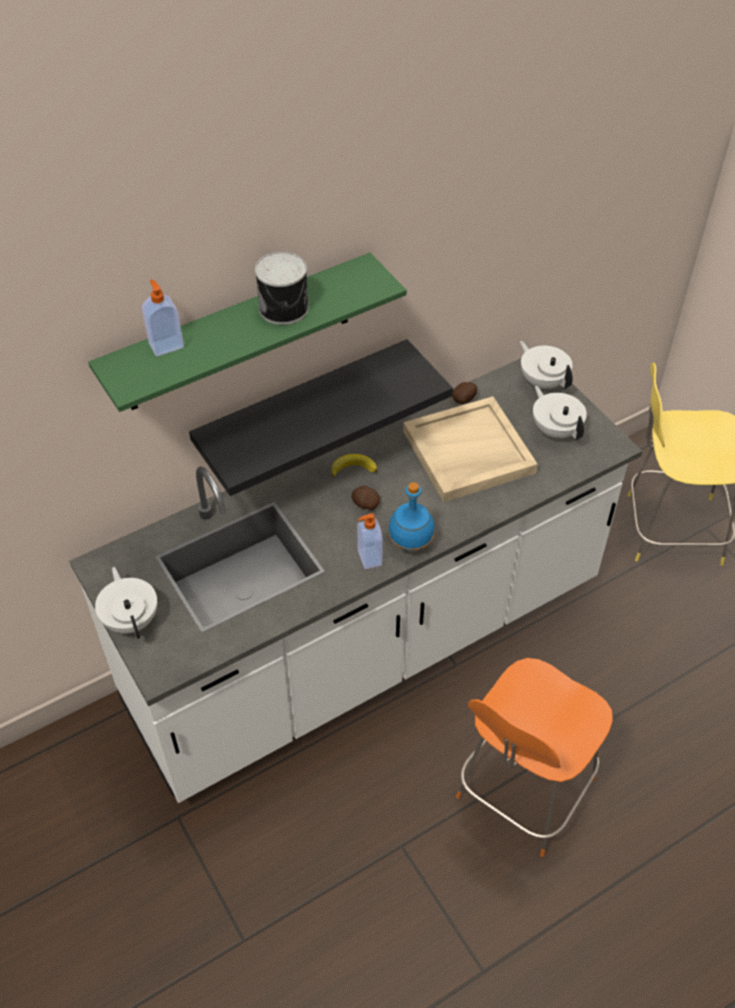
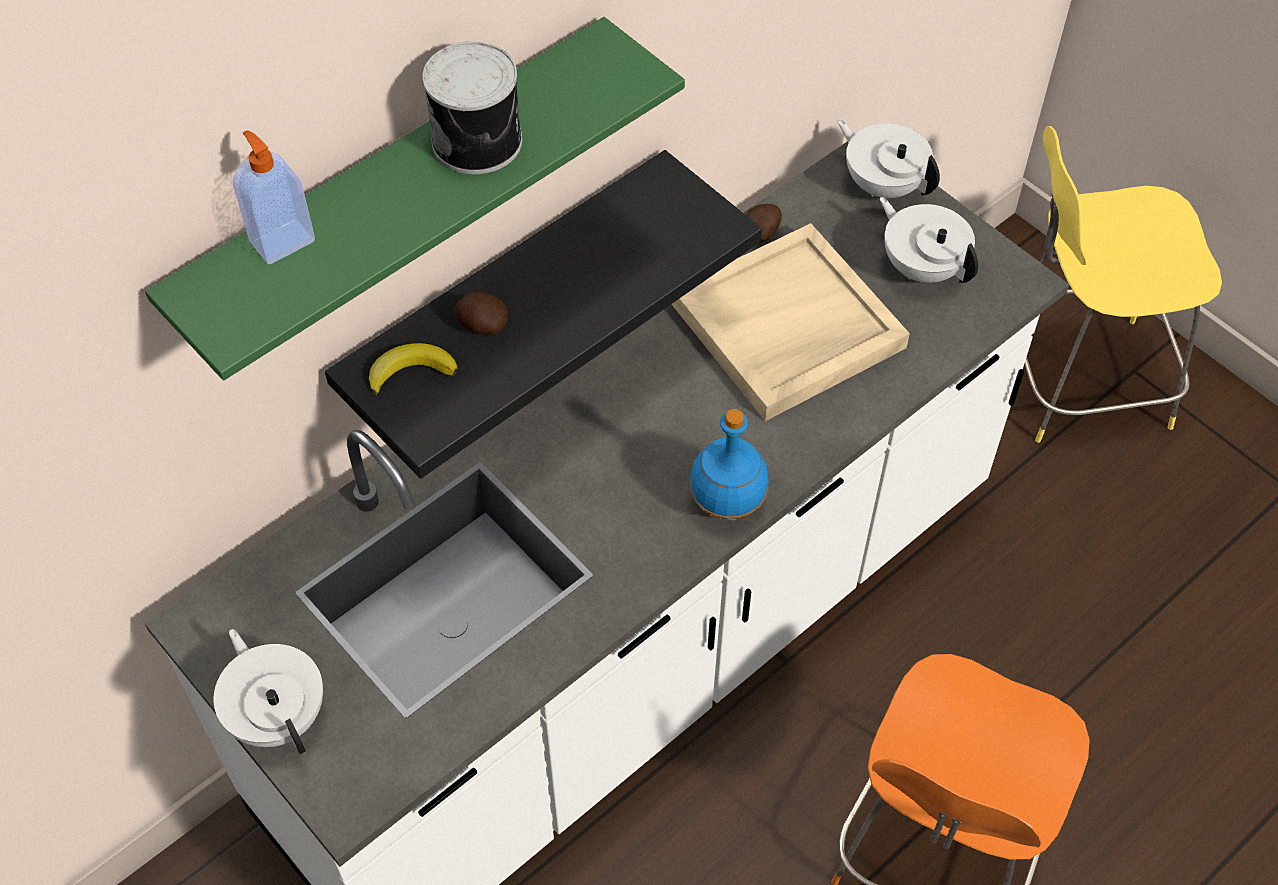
camera: 10 degrees left, 5 degrees up
(353, 468) = (601, 381): banana -> banana (411, 371)
(365, 504) = (636, 444): potato -> potato (482, 325)
(368, 558) = (662, 539): soap dispenser -> none

